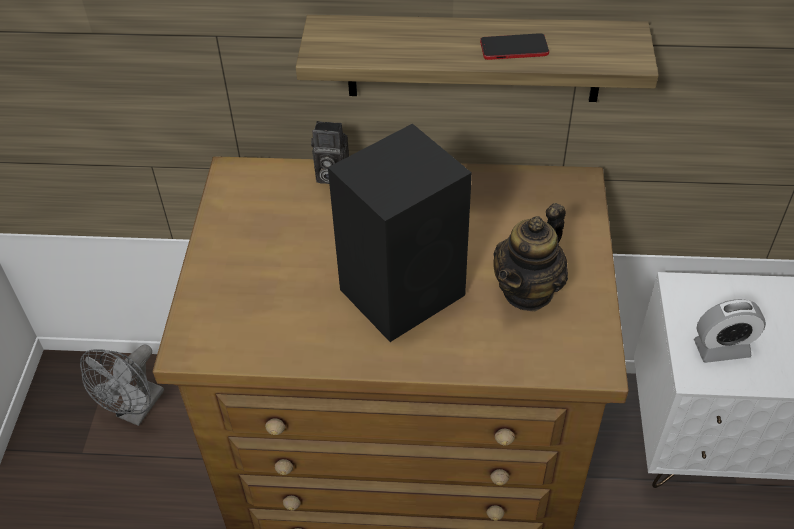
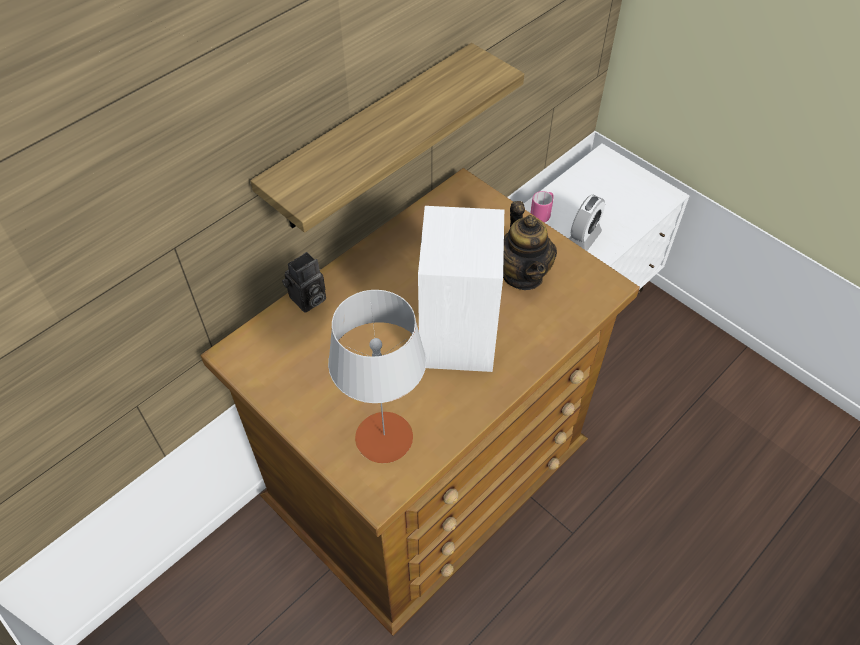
camera: 50 degrees left, 5 degrees up
(136, 411) = (207, 617): grey fan -> none
(245, 315) = (384, 437): none -> grey table lamp
(404, 291) = (458, 334): black speaker -> white speaker
(514, 48) = (423, 110): phone -> none
(705, 296) = (542, 214): none -> pink mug

